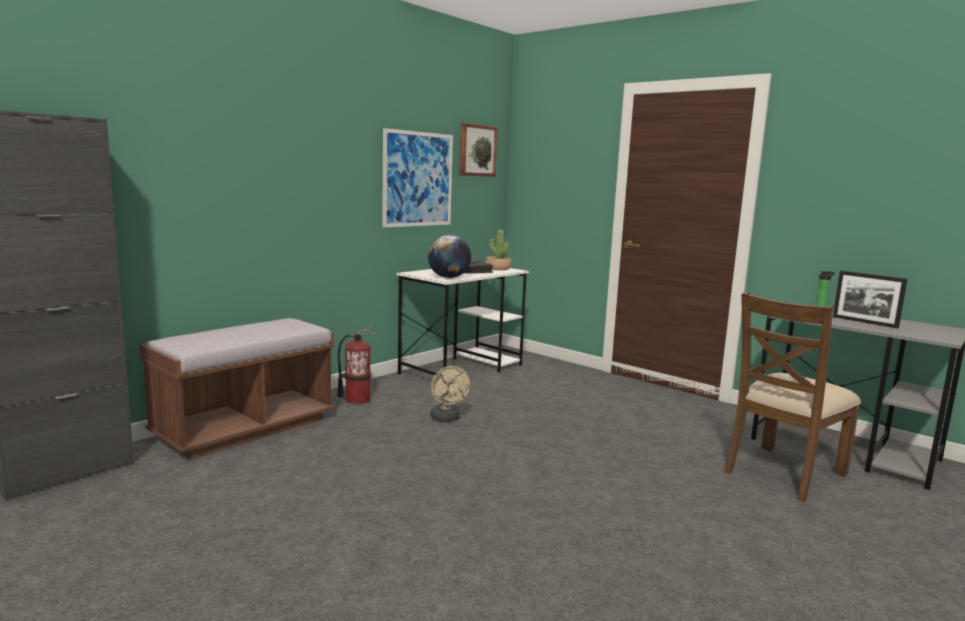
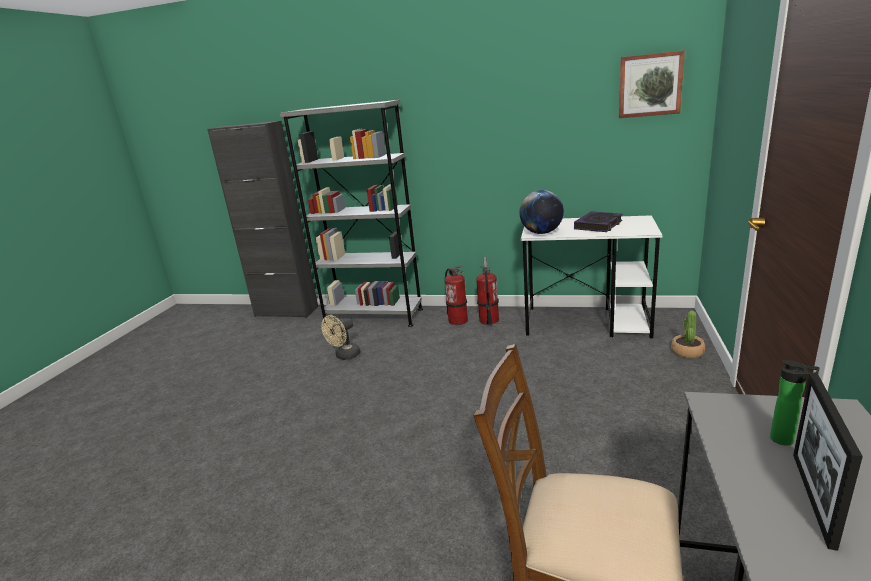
camera: 65 degrees right, 10 degrees up
(245, 428) = (373, 316): brown bench -> grey bookcase
(386, 391) = (488, 320): none -> fire extinguisher
(418, 179) = (555, 128): picture -> none
(447, 419) = (467, 360): beige fan -> beige fan (345, 356)
(497, 268) = (636, 226): potted plant -> potted plant (687, 352)

